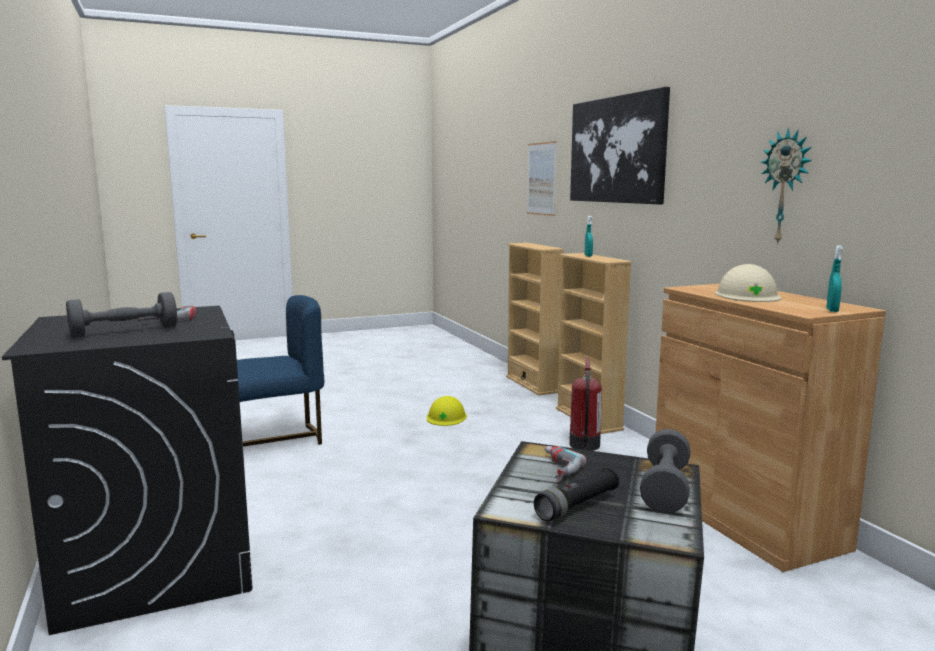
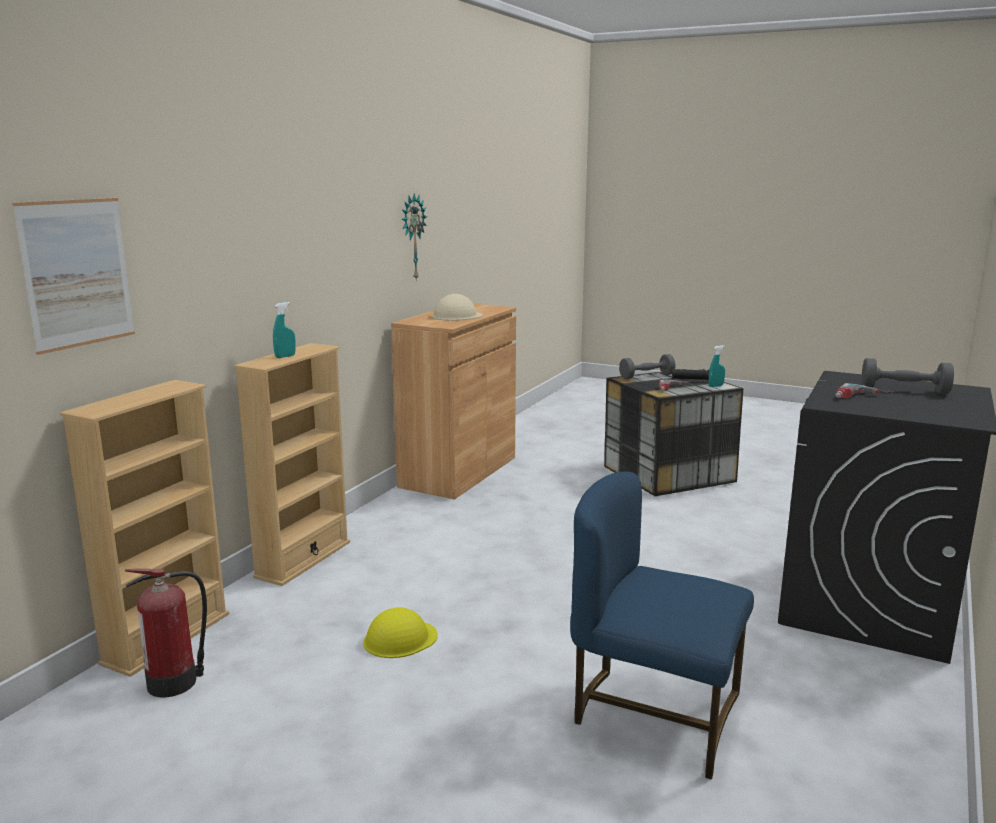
camera: 130 degrees left, 5 degrees up
(584, 446) = (393, 540): fire extinguisher -> fire extinguisher (175, 682)
(617, 150) = (254, 212): picture -> none
(832, 310) = (484, 306): turquoise spray bottle -> turquoise spray bottle (716, 386)

